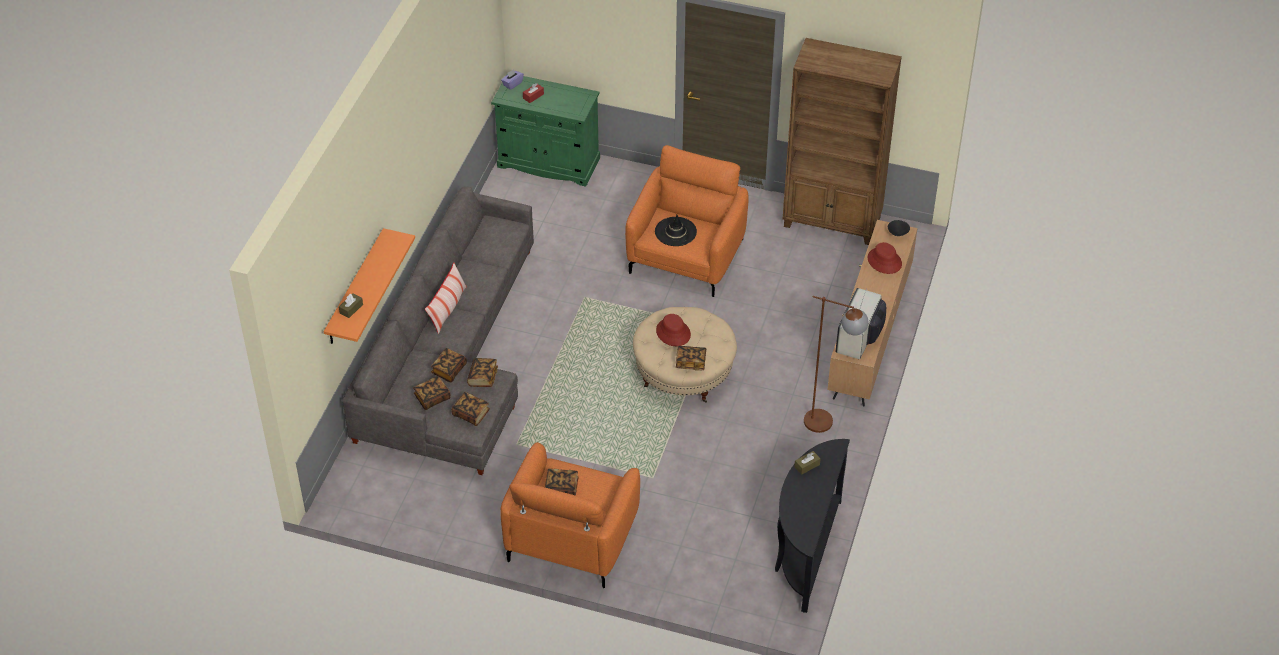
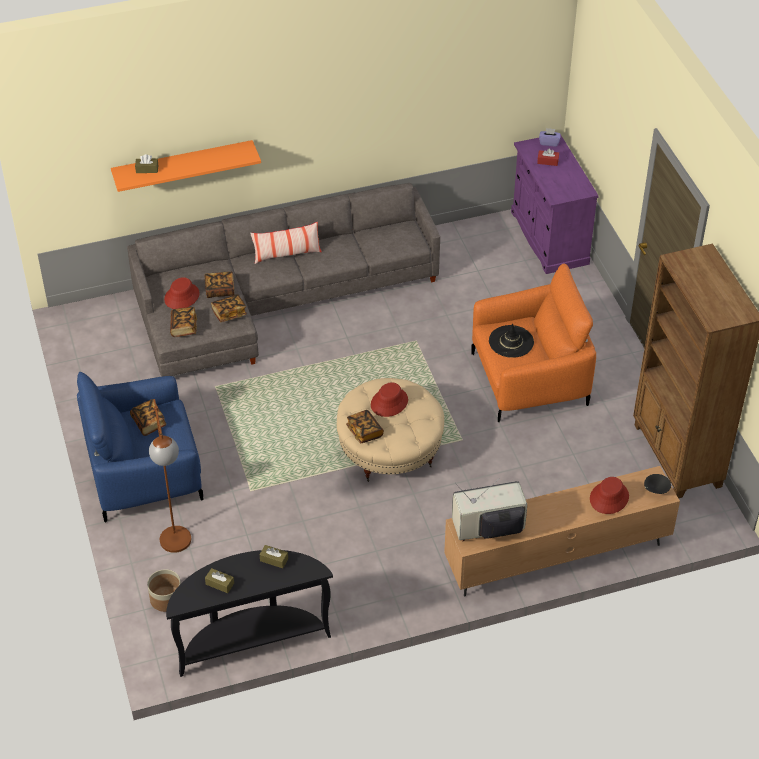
camera: 55 degrees right, 0 degrees up
(432, 398) = (181, 296): book -> red hat
(548, 162) = (549, 237): green cabinet -> purple cabinet
(572, 536) = (145, 472): orange armchair -> blue armchair
(721, 585) = (166, 599): none -> planter
(804, 509) = (220, 584): none -> brown tissue box
(828, 424) = (418, 580): brown floor lamp -> brown floor lamp (177, 549)

